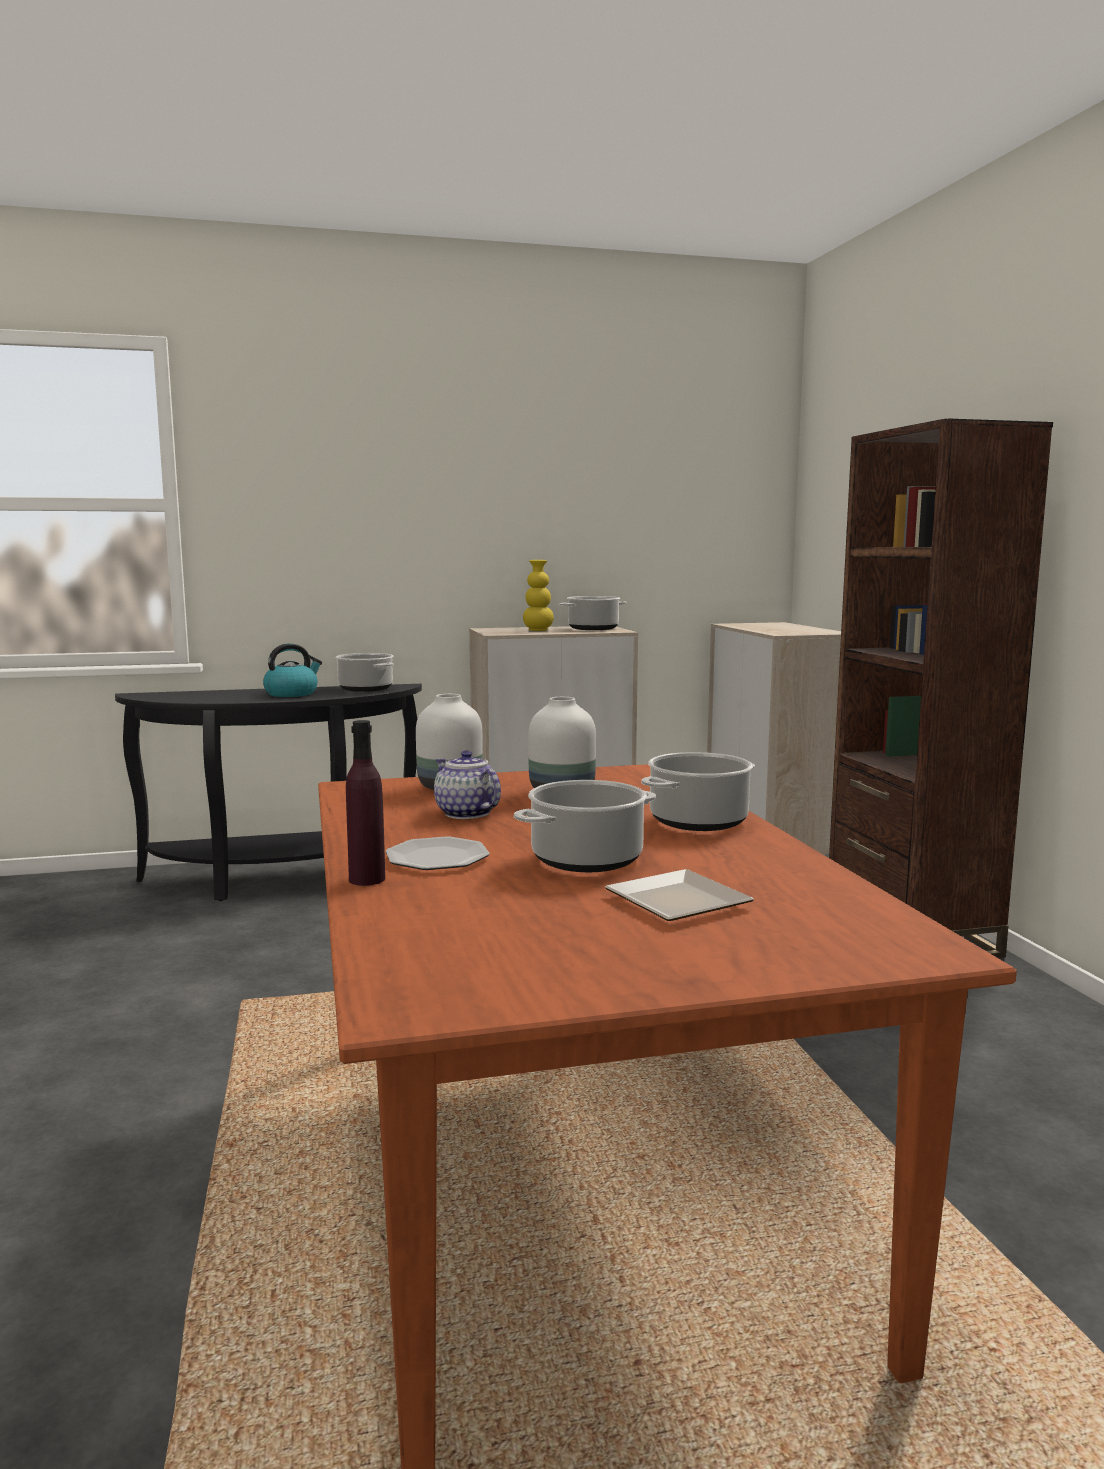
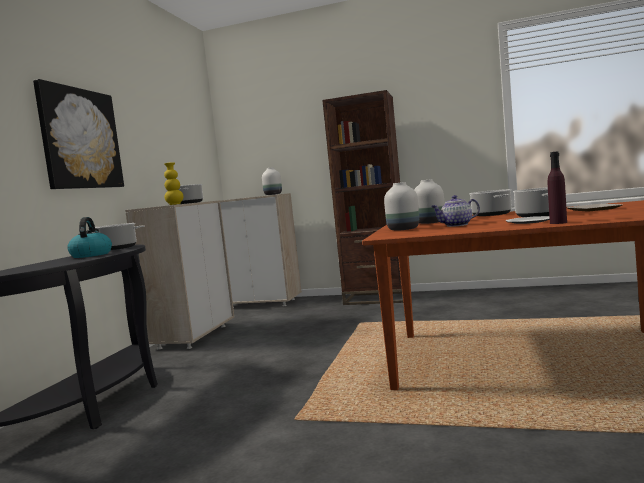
camera: 60 degrees left, 5 degrees down
(402, 521) = (80, 139): none -> picture
(795, 633) = (273, 194): none -> white vase

